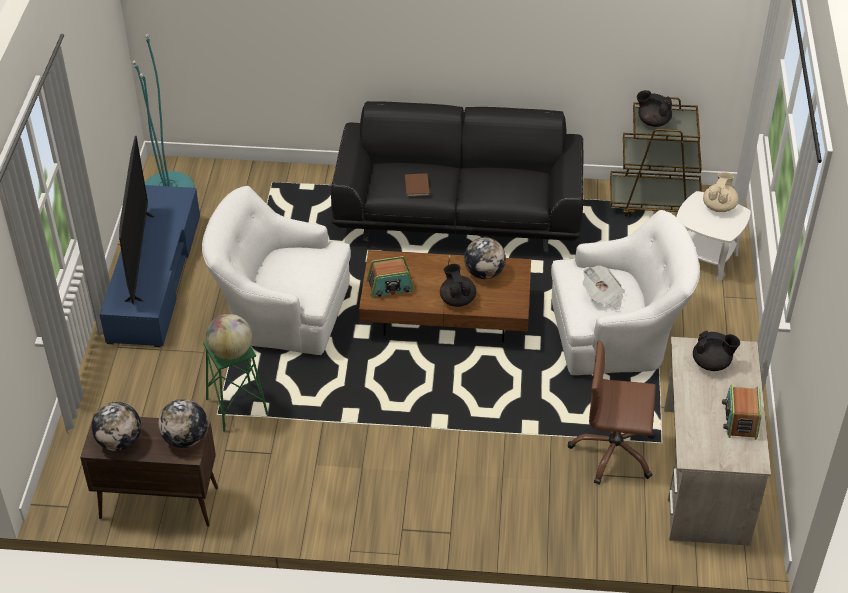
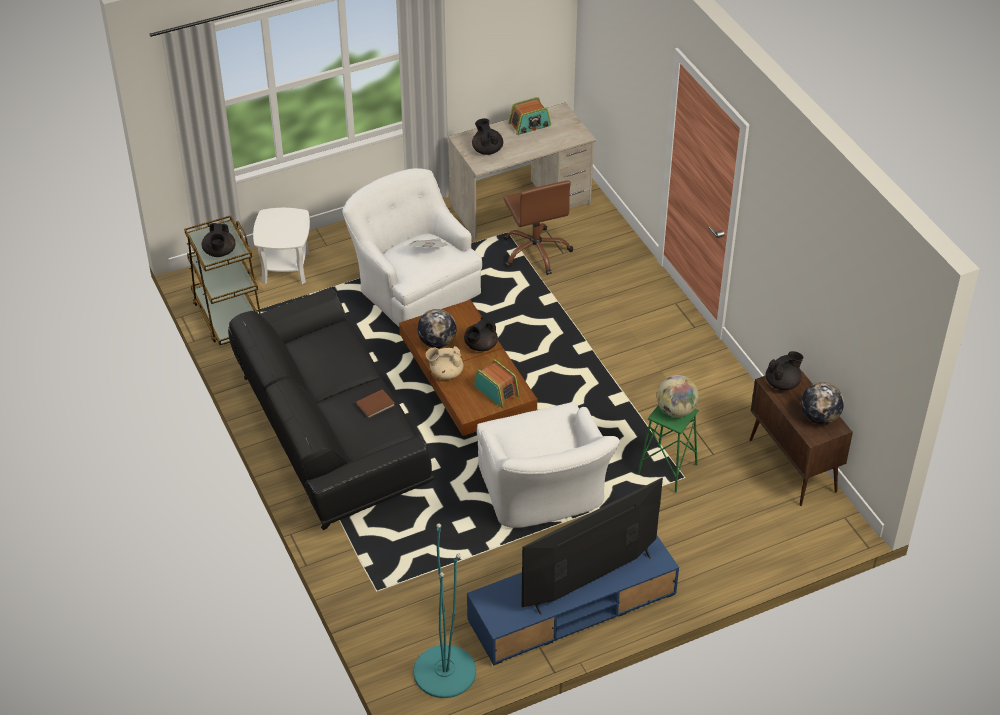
camera: 120 degrees left, 0 degrees up
(185, 439) = (782, 383): globe -> black teapot
(719, 206) = (267, 227): beige teapot -> beige teapot (445, 373)

